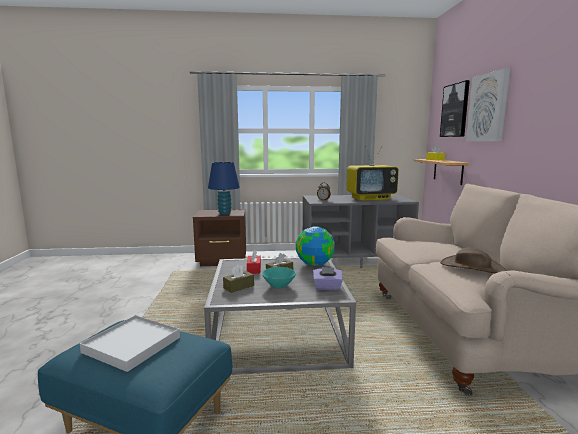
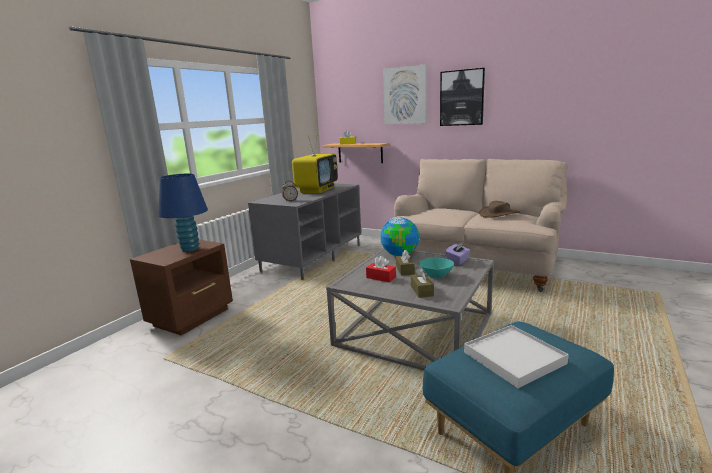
camera: 55 degrees left, 5 degrees up
(455, 110) = (360, 97): picture -> picture (462, 98)

